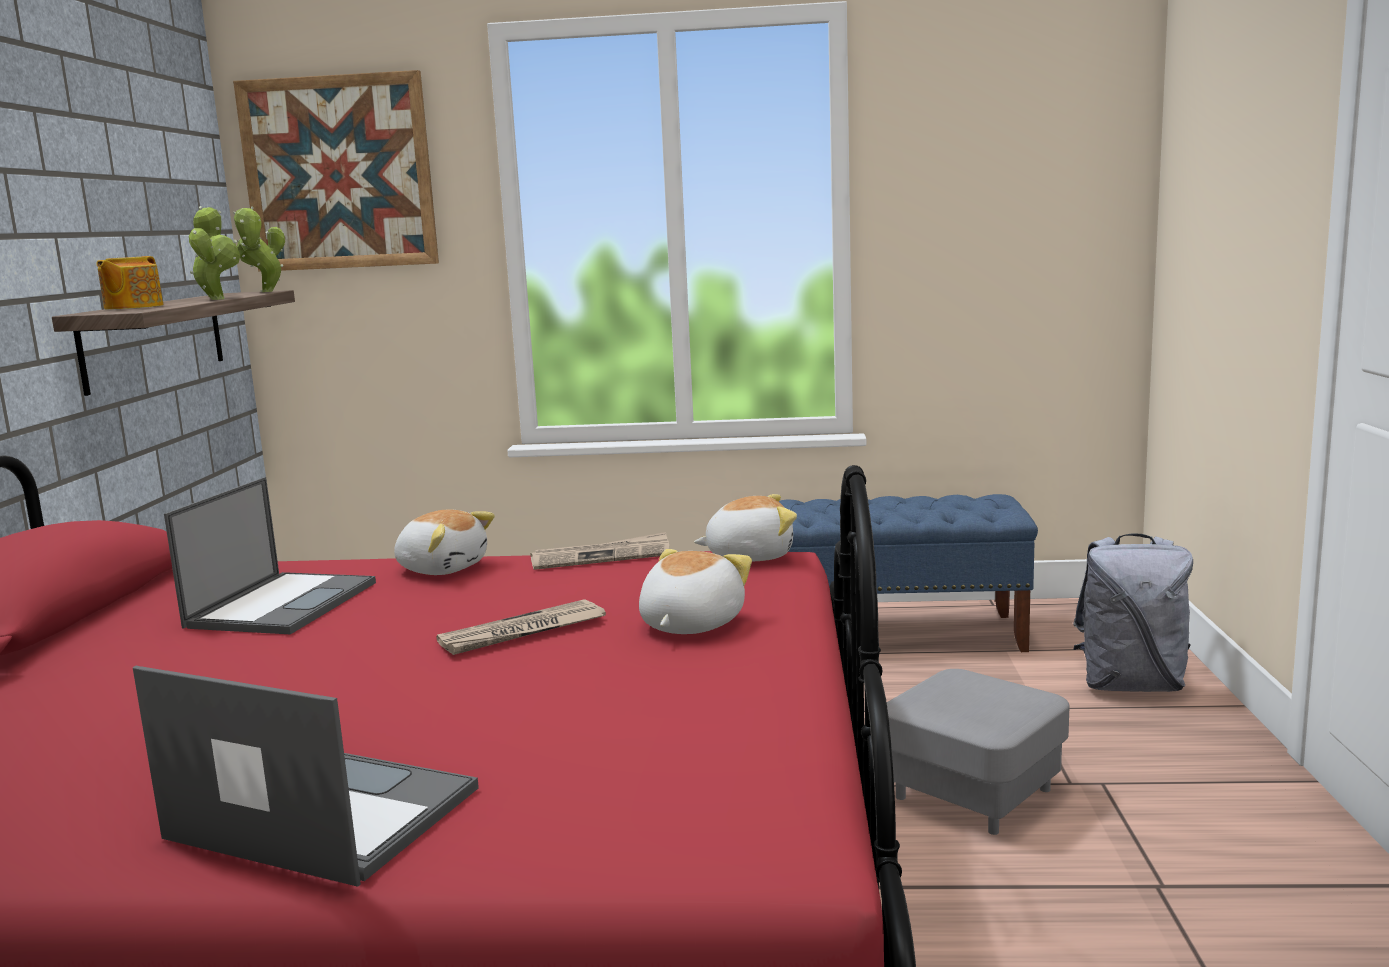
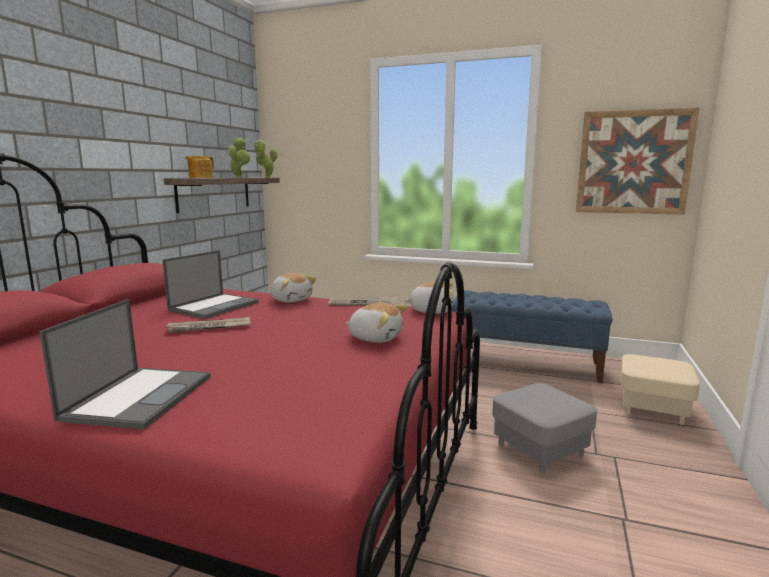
camera: 15 degrees right, 0 degrees up
(320, 814) = (140, 396): laptop -> laptop turned 60 degrees clockwise
(339, 173) = (303, 127): picture -> picture (633, 162)
(522, 632) = (298, 331): newspaper -> newspaper (209, 327)
(689, 624) = (375, 337): plush toy -> plush toy turned 75 degrees clockwise
(1130, 685) = (653, 408): grey backpack -> beige ottoman

